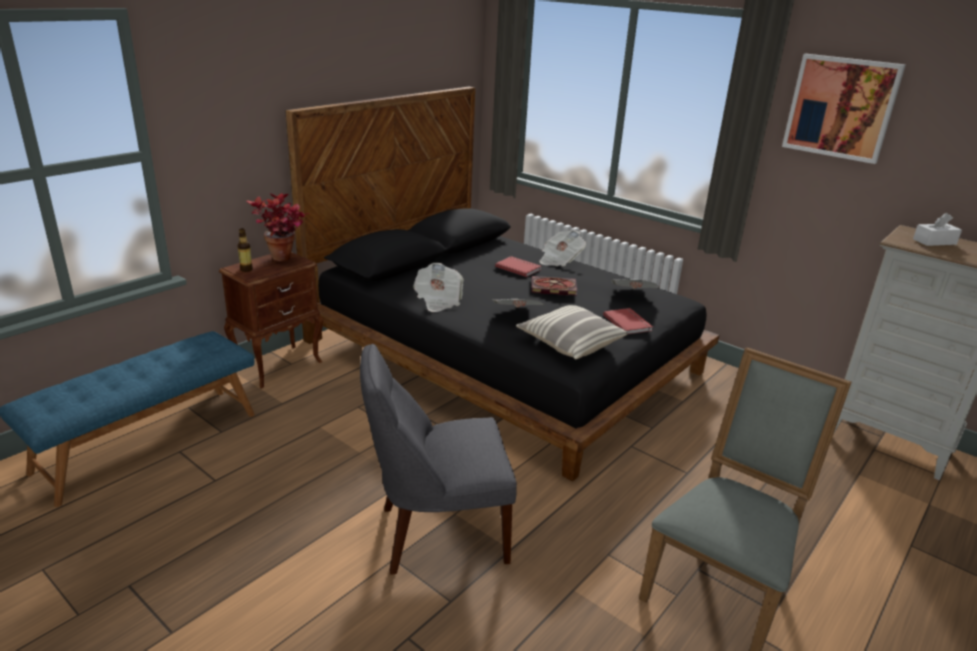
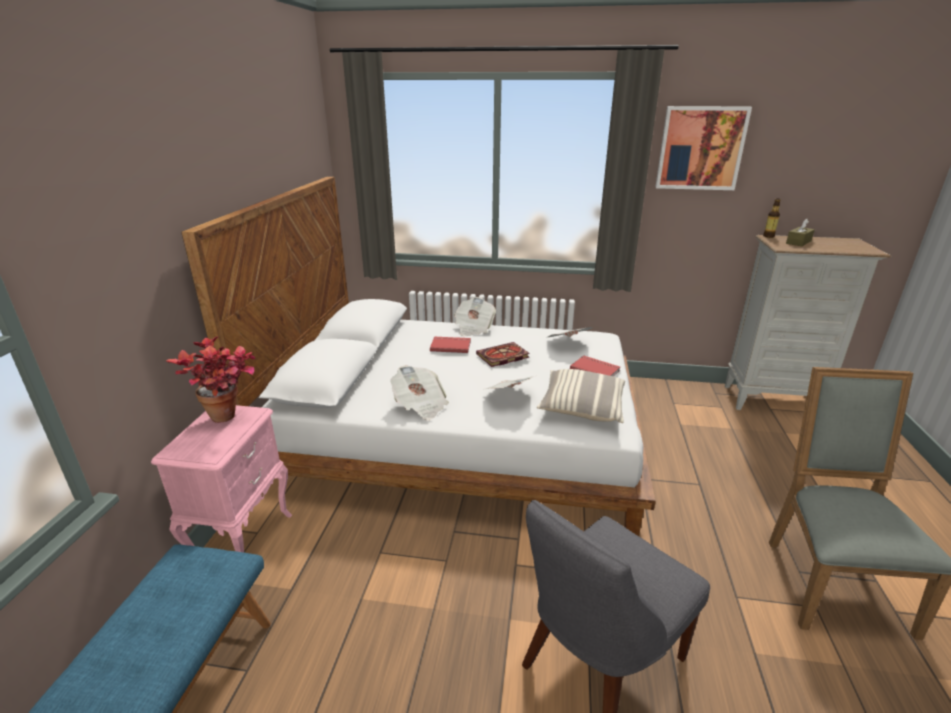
camera: 30 degrees left, 0 degrees up
(246, 269) = (193, 448): bottle -> bottle (768, 236)
(278, 366) = (245, 542): brown nightstand -> pink nightstand
(505, 356) = (462, 433): black bed -> white bed
(934, 242) = (798, 242): white tissue box -> brown tissue box

